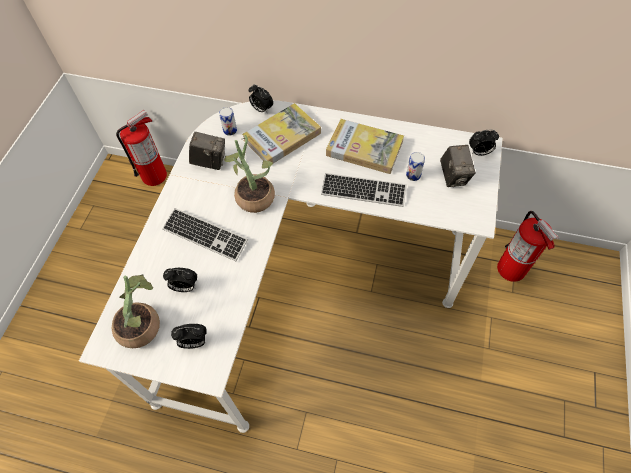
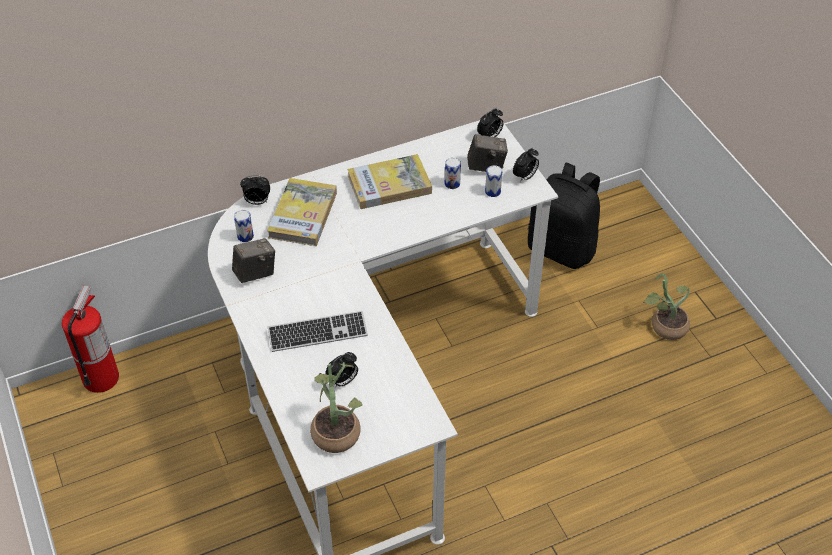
camera: 40 degrees left, 10 degrees down
(194, 342) = (395, 413): alarm clock -> alarm clock (525, 177)
(253, 194) = (326, 276): potted plant -> potted plant (664, 325)
(363, 191) = (422, 219): keyboard -> none
(440, 200) = (492, 191): none -> can
(453, 176) = (486, 167): camera -> camera turned 45 degrees counterclockwise
(511, 269) = (562, 248): fire extinguisher -> black backpack

